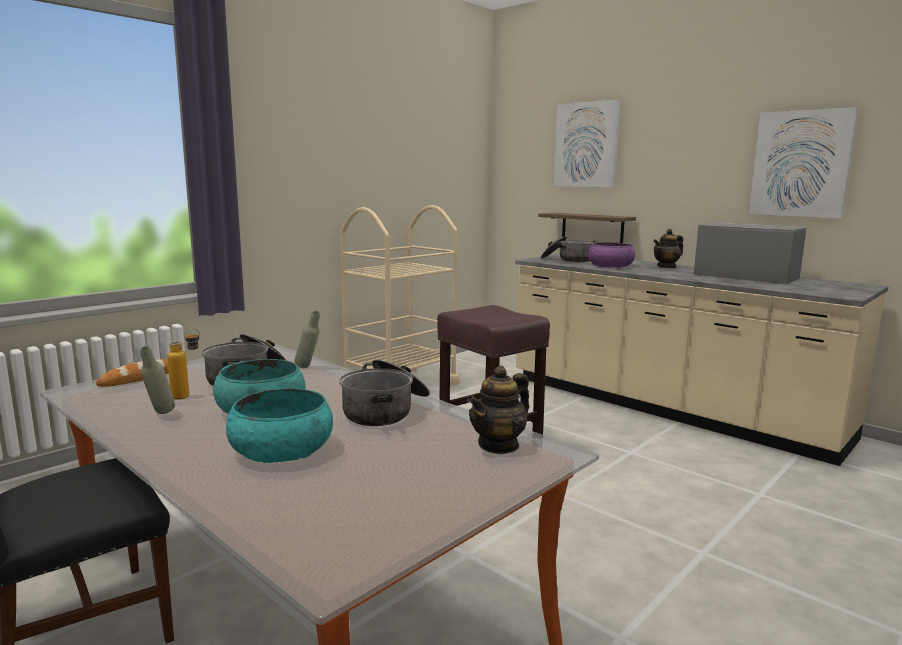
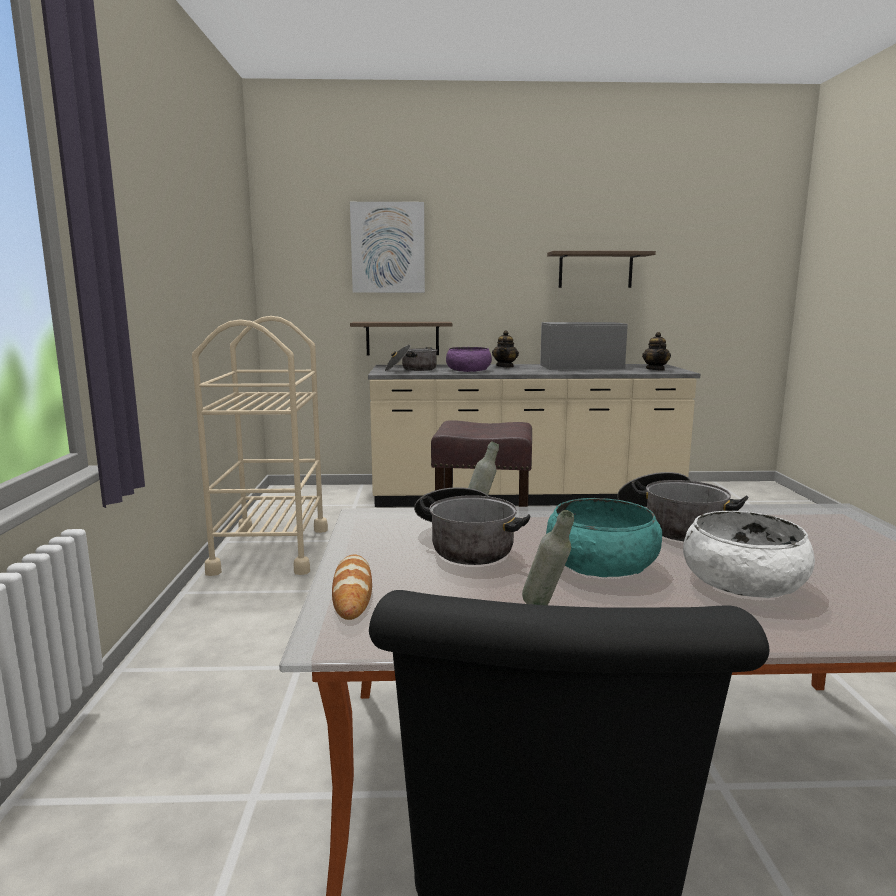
camera: 45 degrees left, 0 degrees up
(188, 396) = (488, 583): bottle -> none
(282, 449) = (743, 581): turquoise bowl -> white bowl
(499, 445) = (808, 518): teapot -> teapot (655, 369)
(801, 164) = (595, 270): picture -> shelf

